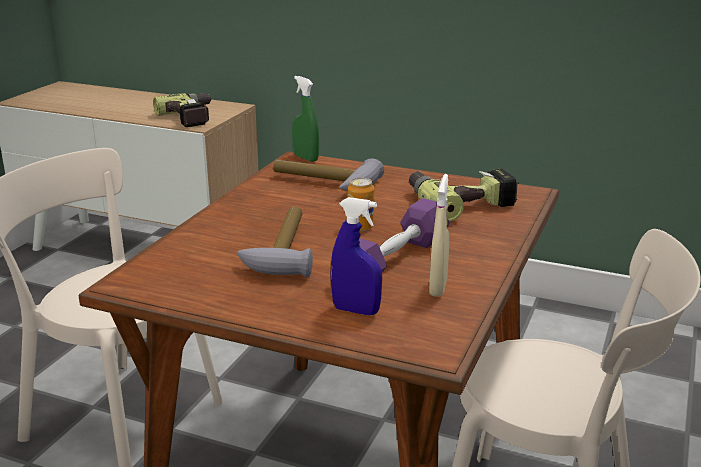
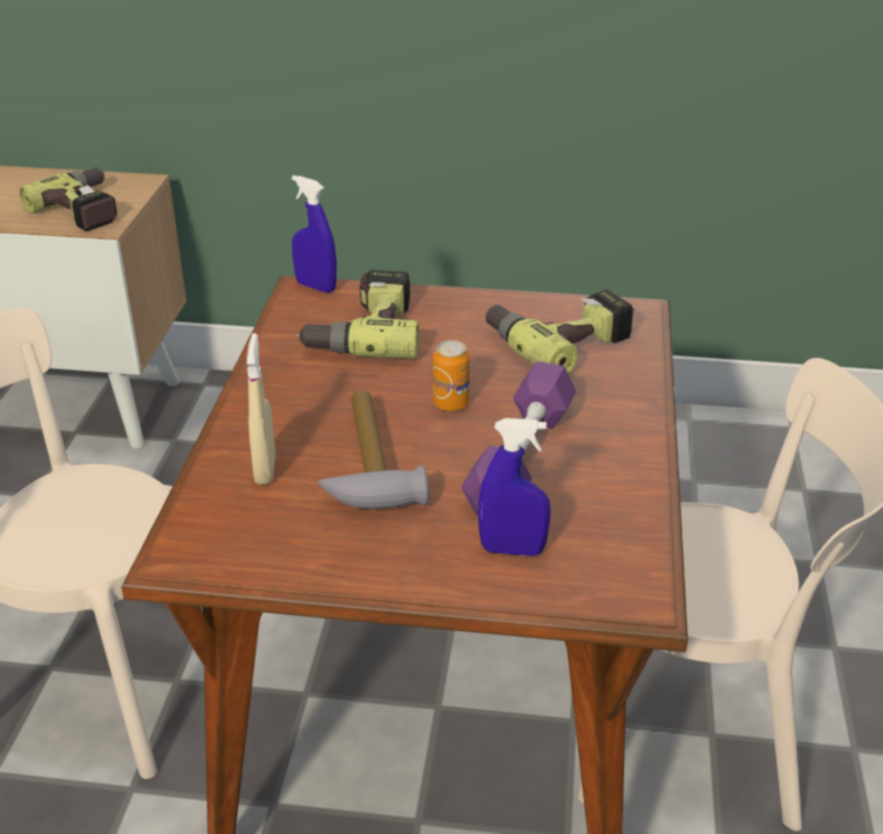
camera: 15 degrees left, 10 degrees up
(306, 158) = (316, 287): green spray bottle -> blue spray bottle
(324, 183) = (364, 332): hammer -> power drill
(438, 287) = (596, 493): beige spray bottle -> beige spray bottle (265, 470)

